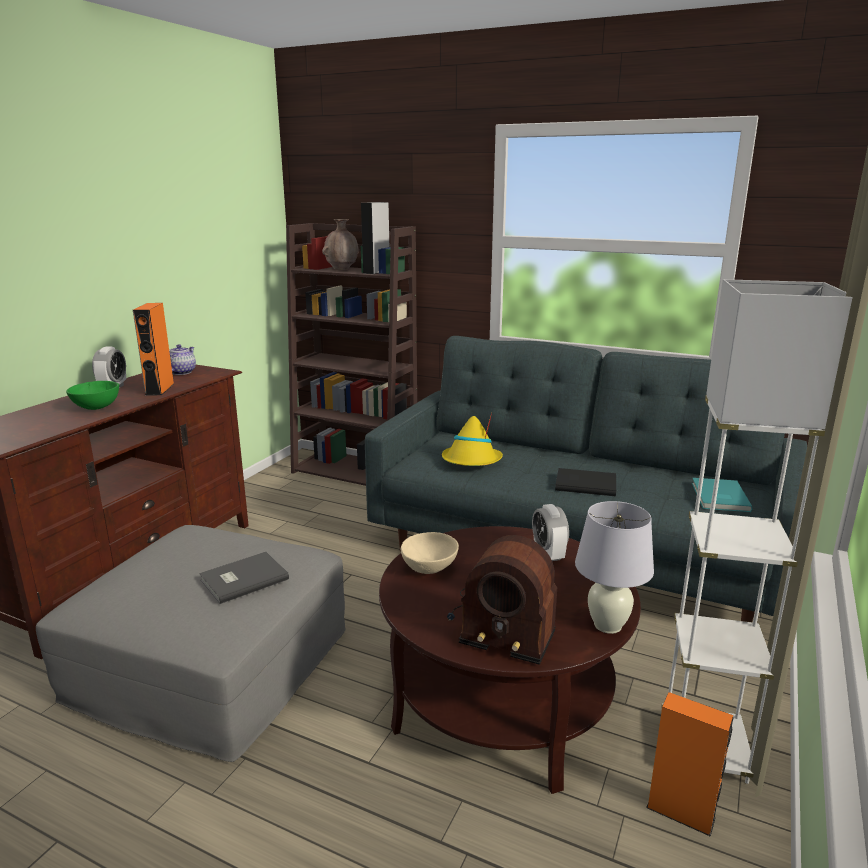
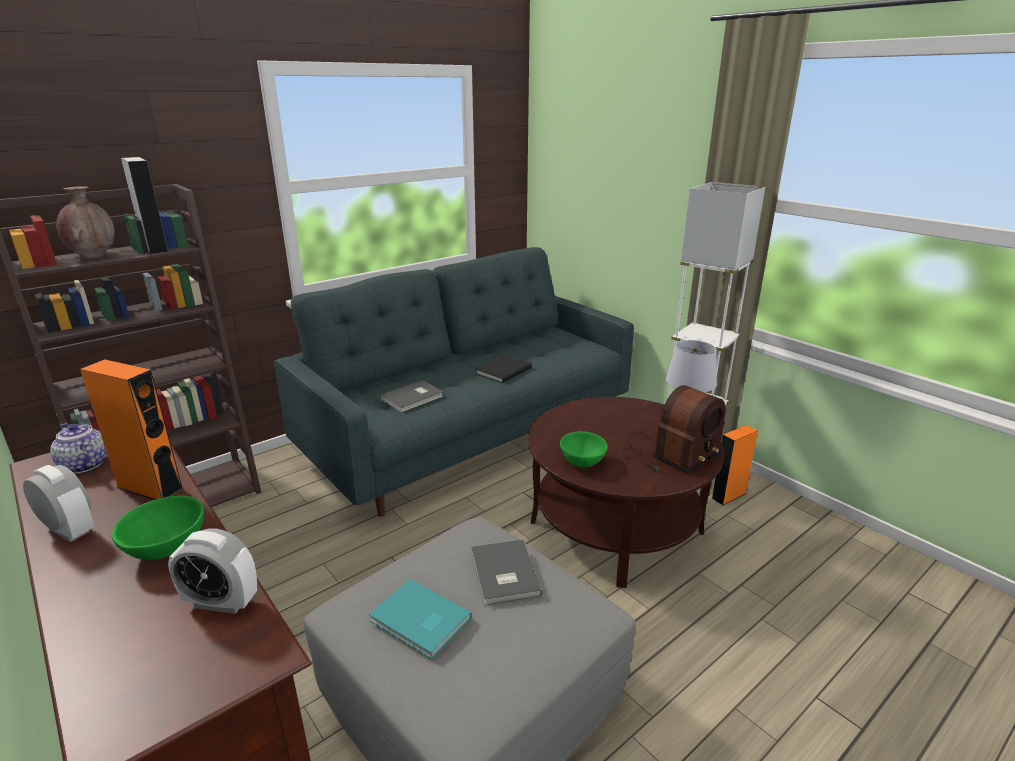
camera: 65 degrees left, 5 degrees up
(430, 569) = (583, 462): beige bowl -> green bowl
(471, 461) = (413, 398): yellow hat -> grey book
(548, 554) = (591, 413): alarm clock -> alarm clock (221, 602)
(718, 497) = (559, 342): turquoise book -> turquoise book (420, 621)

